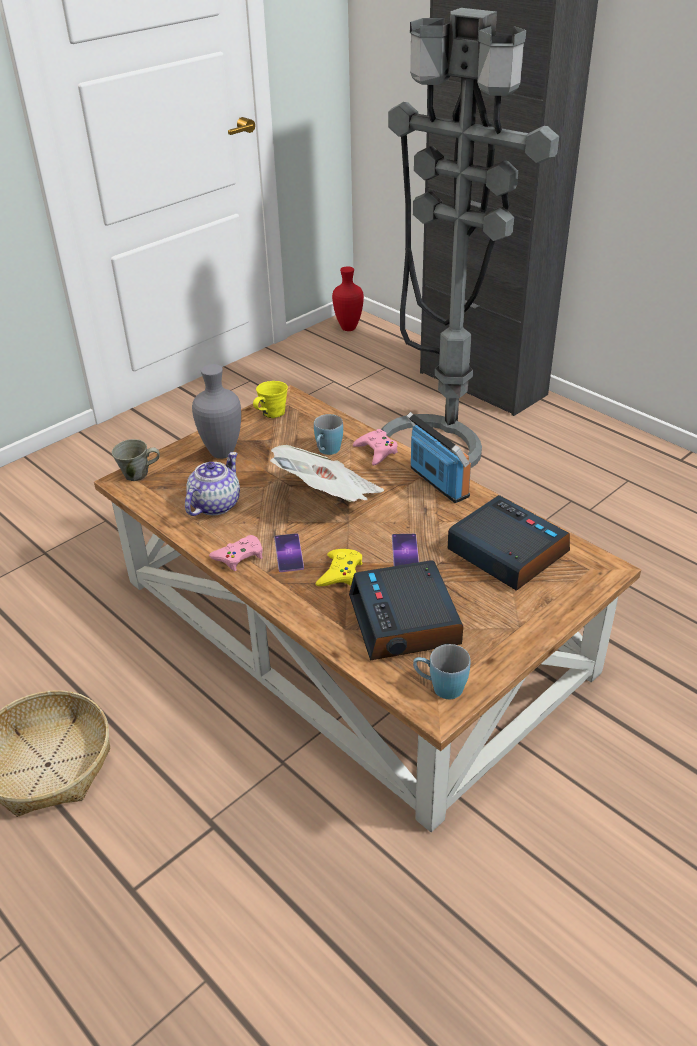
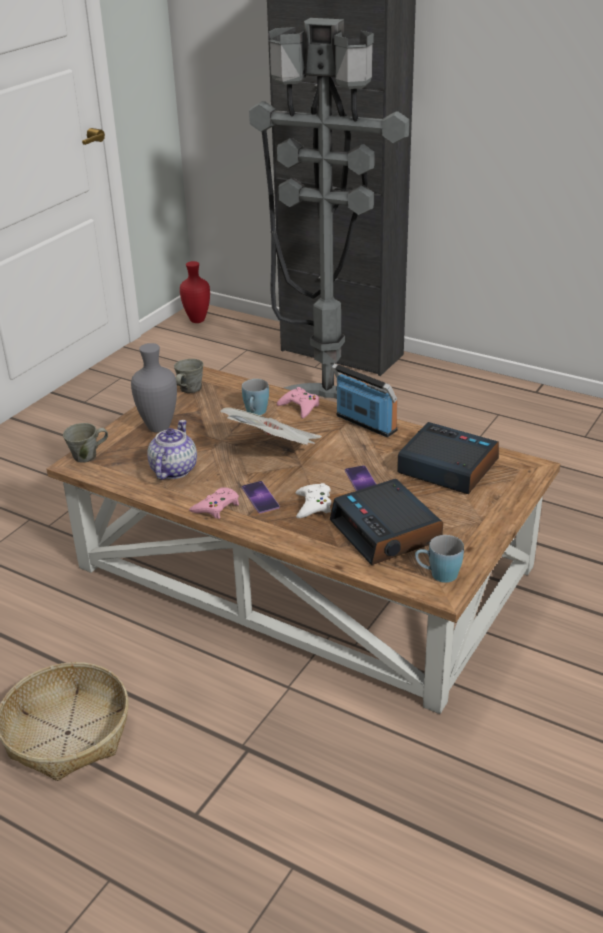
camera: 15 degrees left, 5 degrees down
(272, 414) = (189, 390): yellow mug -> grey mug
(340, 572) = (313, 505): yellow game controller -> white game controller

